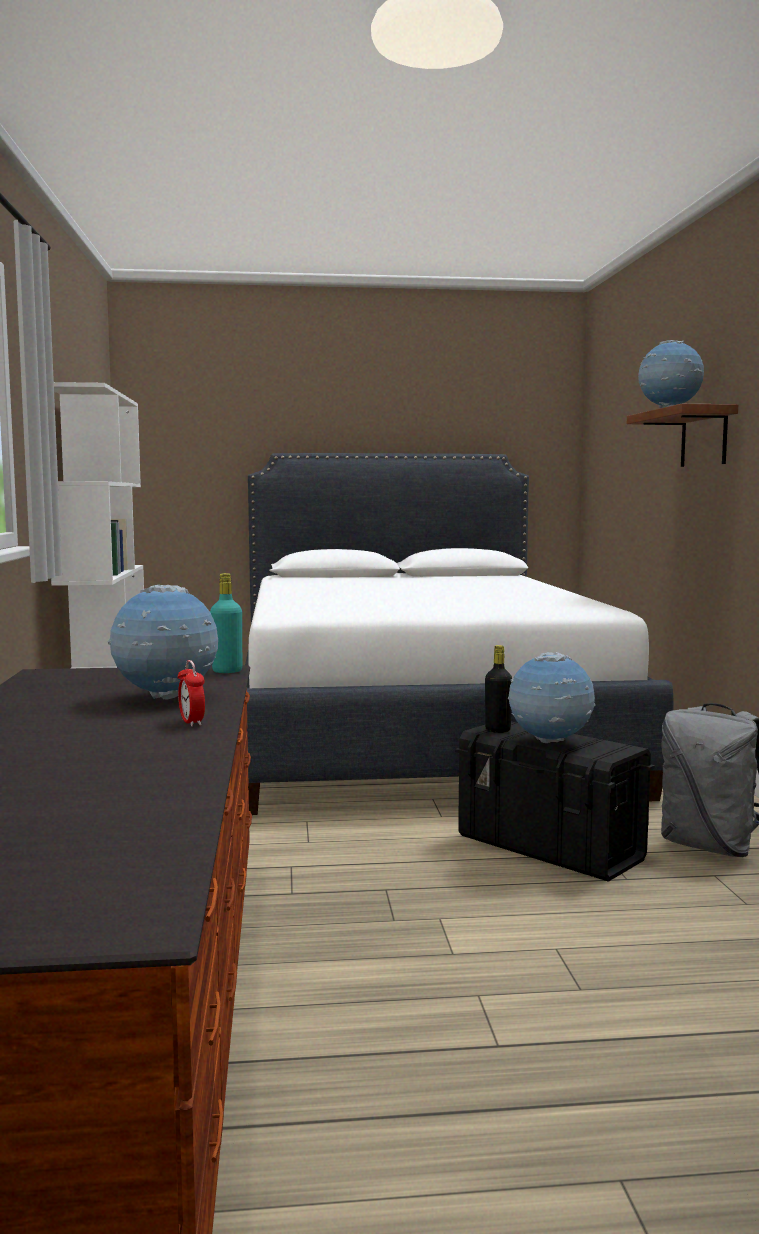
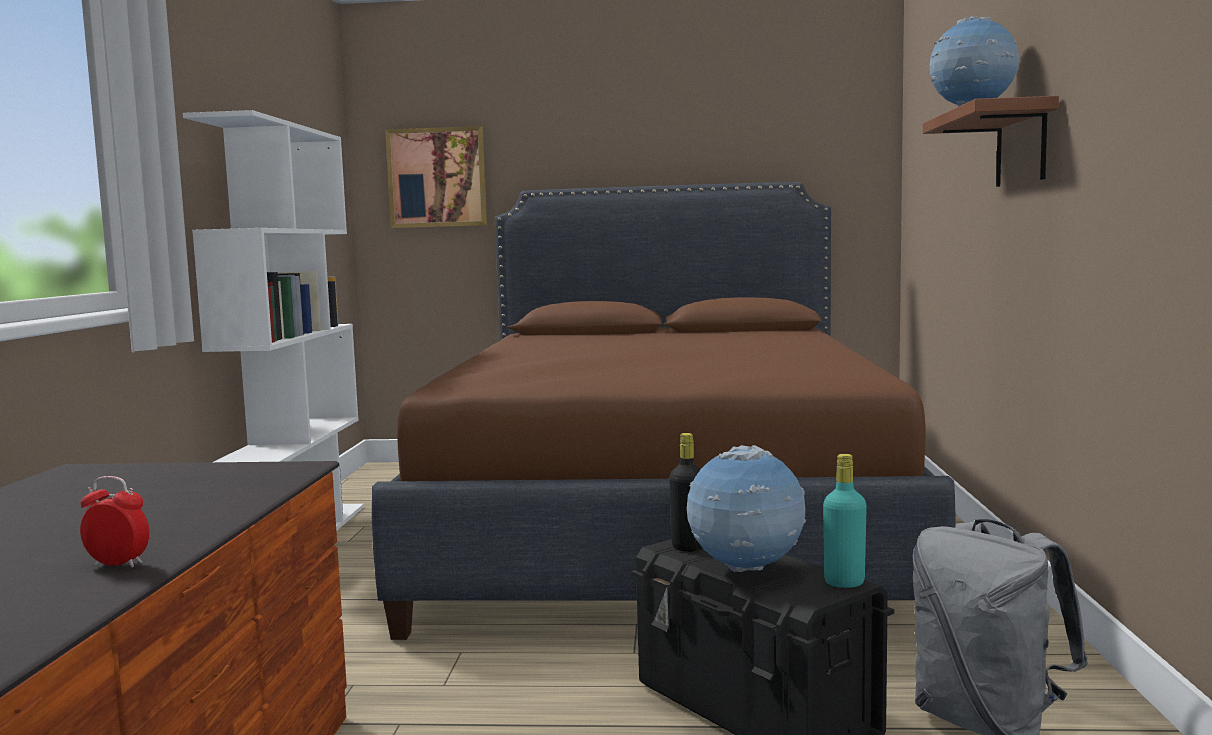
camera: 10 degrees right, 0 degrees up
(166, 698) = (153, 516): globe -> none
(192, 722) = (117, 564): alarm clock -> alarm clock turned 120 degrees clockwise
(194, 439) = (437, 177): none -> picture
(227, 671) = (295, 471): turquoise bottle -> turquoise bottle (844, 582)
(415, 733) = (664, 525): white bed -> brown bed

